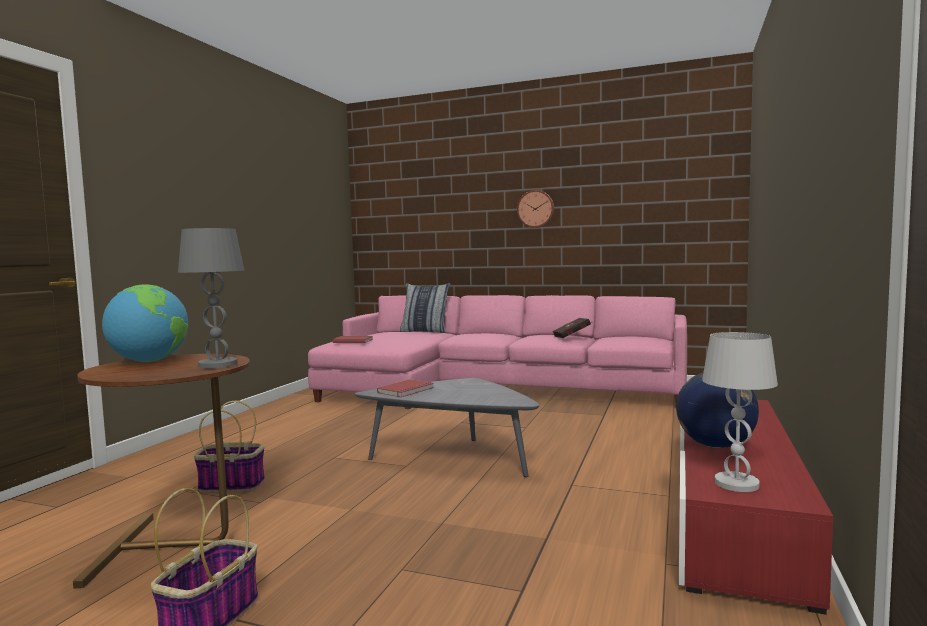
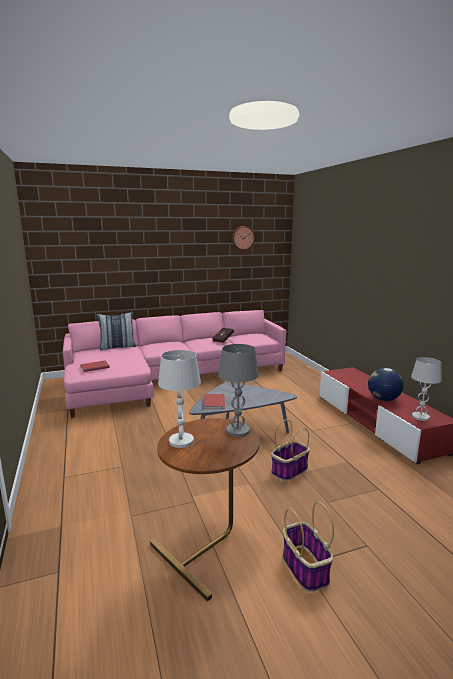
camera: 40 degrees left, 10 degrees up
(149, 361) = (181, 441): globe -> white table lamp
(230, 485) = (152, 499): basket -> basket (289, 471)
(536, 209) = (179, 257): wall clock -> wall clock (242, 238)

